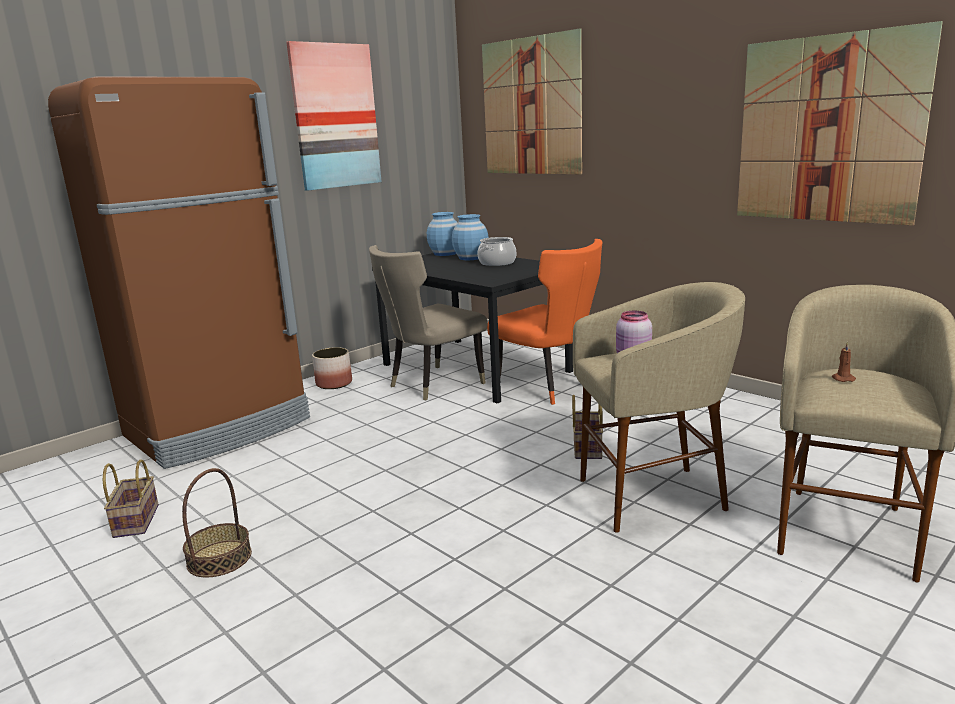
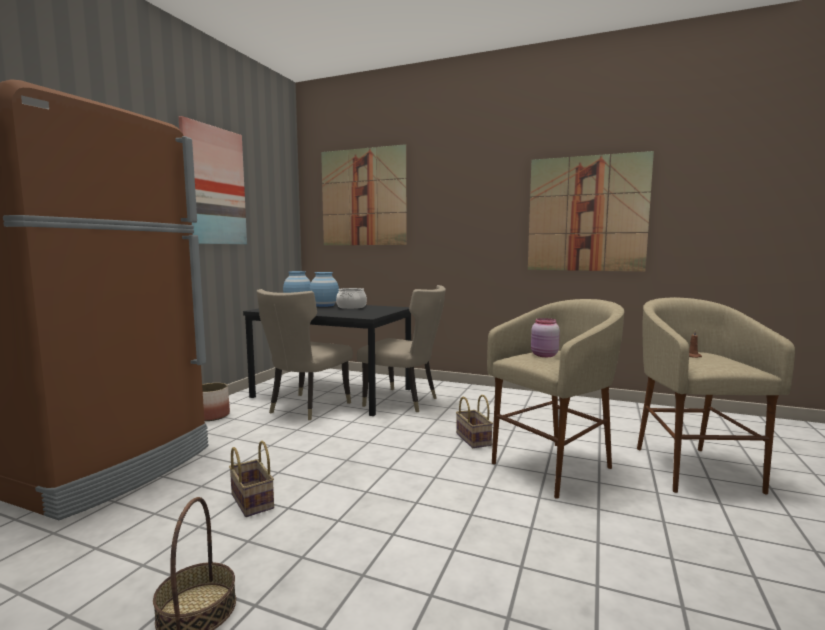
camera: 25 degrees left, 10 degrees down
(135, 520) = (46, 589): basket -> basket (250, 501)
(549, 388) = (404, 401): orange chair -> beige chair

